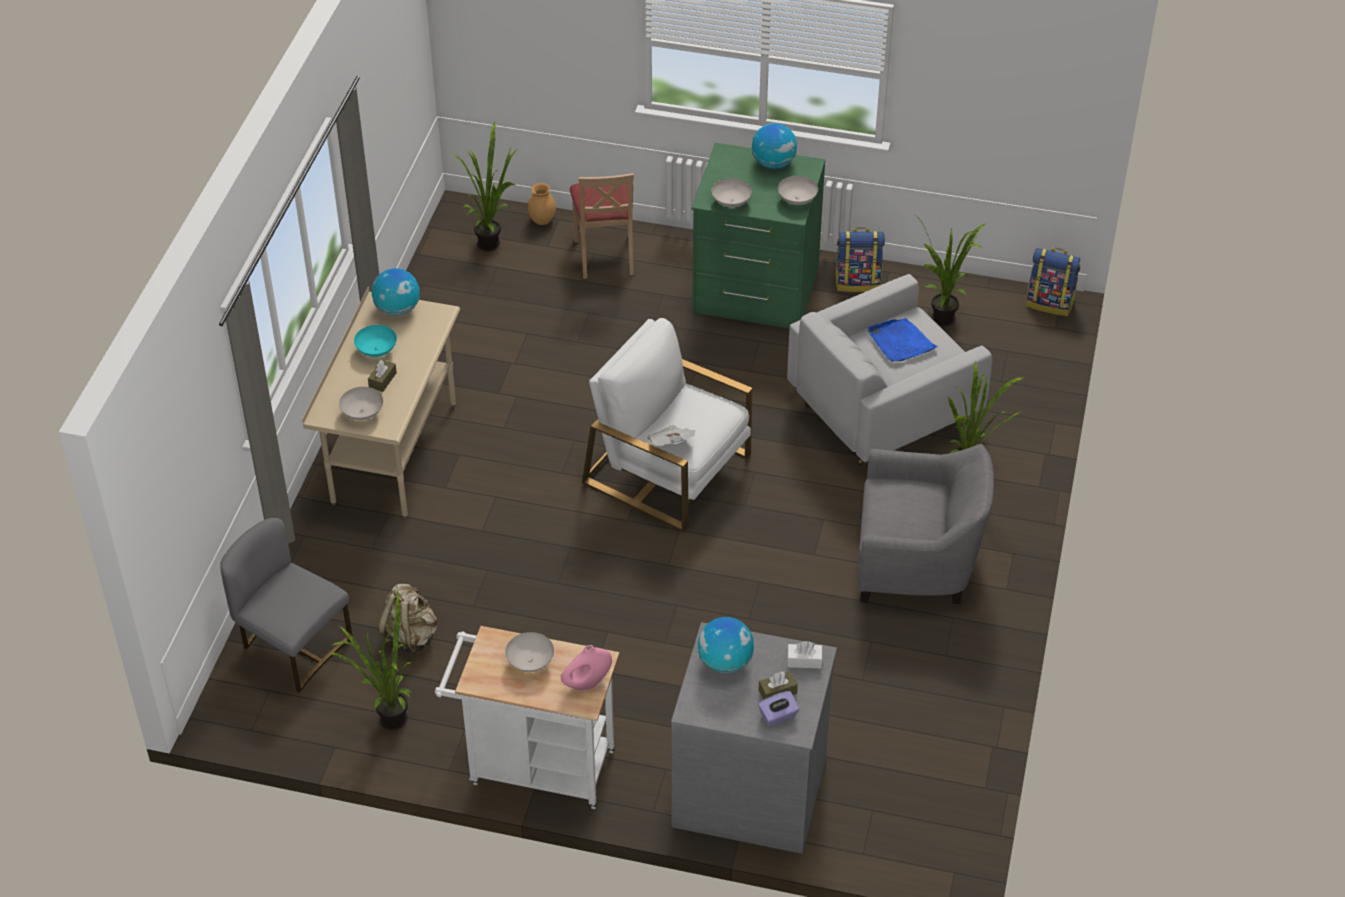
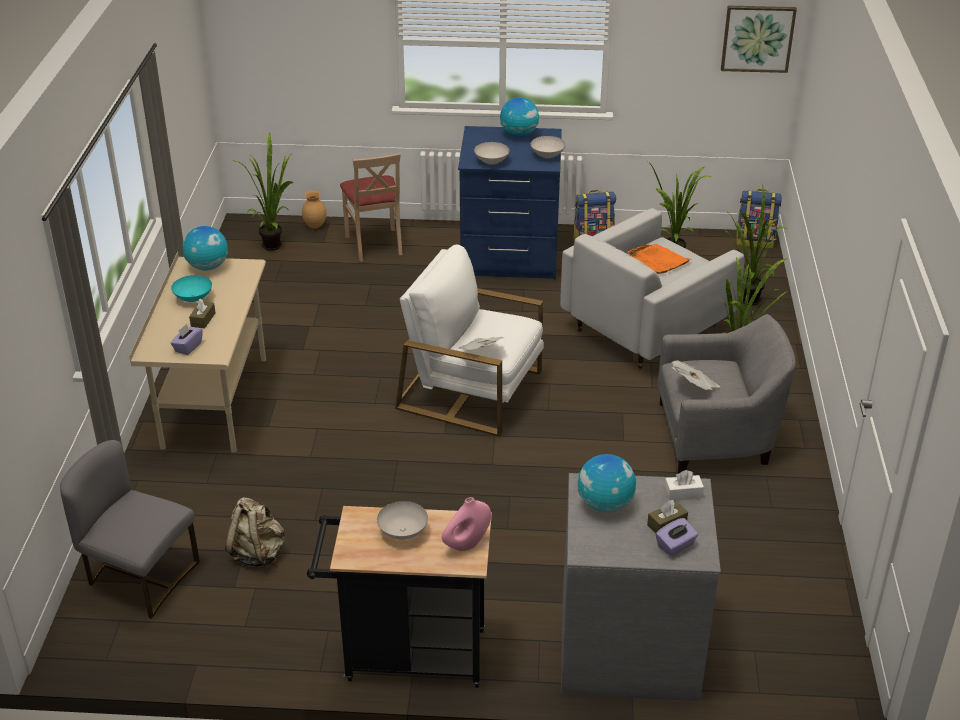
camera: 10 degrees left, 10 degrees down
(362, 414) = (188, 347): white bowl -> purple tissue box
(386, 720) = (246, 632): potted plant -> potted plant (744, 301)
(533, 766) = (406, 655): white cart -> black cart
(755, 292) = (509, 257): green dresser -> blue dresser
(888, 514) = (694, 386): none -> newspaper
(900, 342) = (657, 260): blue tray -> orange tray
(1059, 88) = (757, 38): none -> picture

